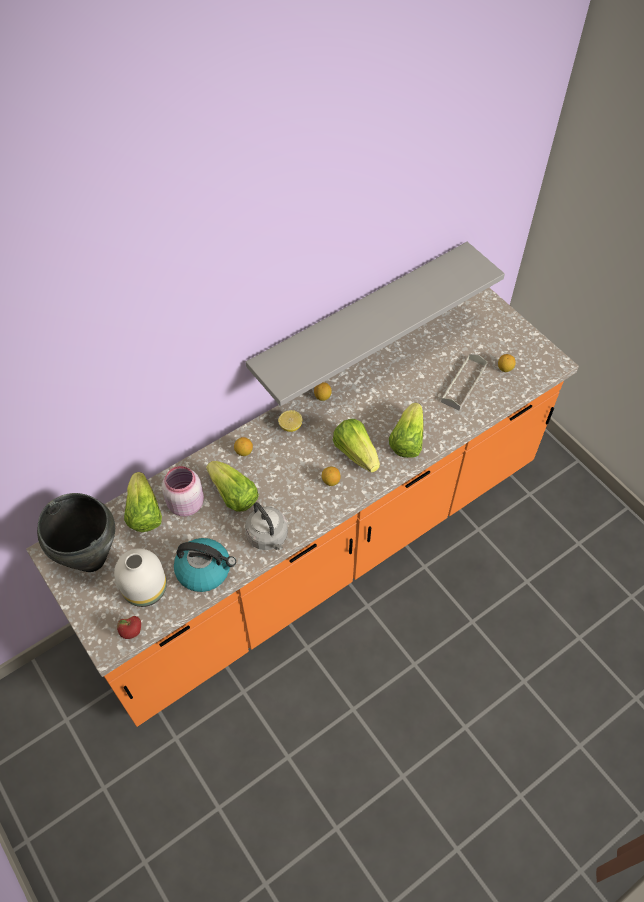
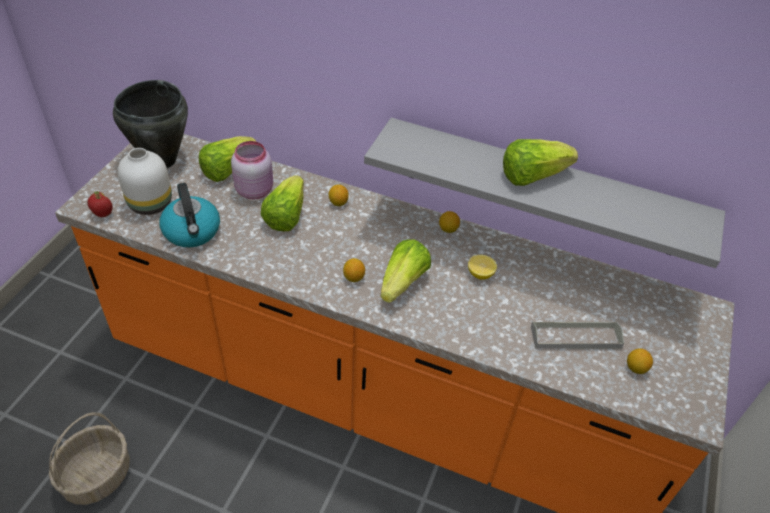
camera: 55 degrees right, 10 degrees down
(264, 797) = (97, 477): none -> basket
(268, 537) = (256, 259): grey kettle -> none
(290, 426) = (393, 221): lemon -> lemon (480, 274)
(407, 440) = (454, 318): lettuce -> lettuce (532, 176)

